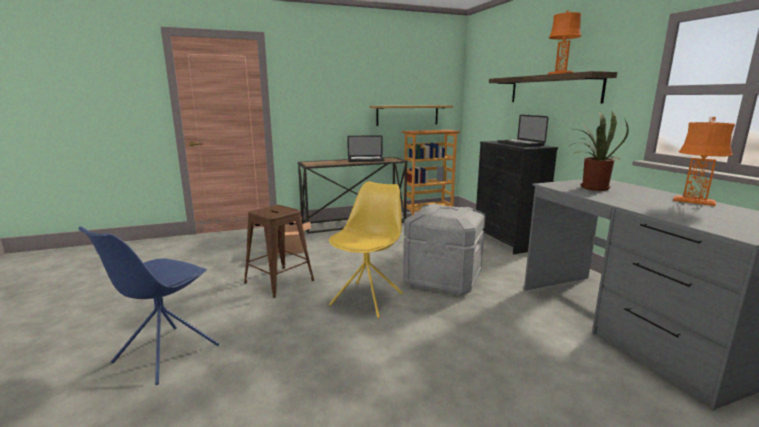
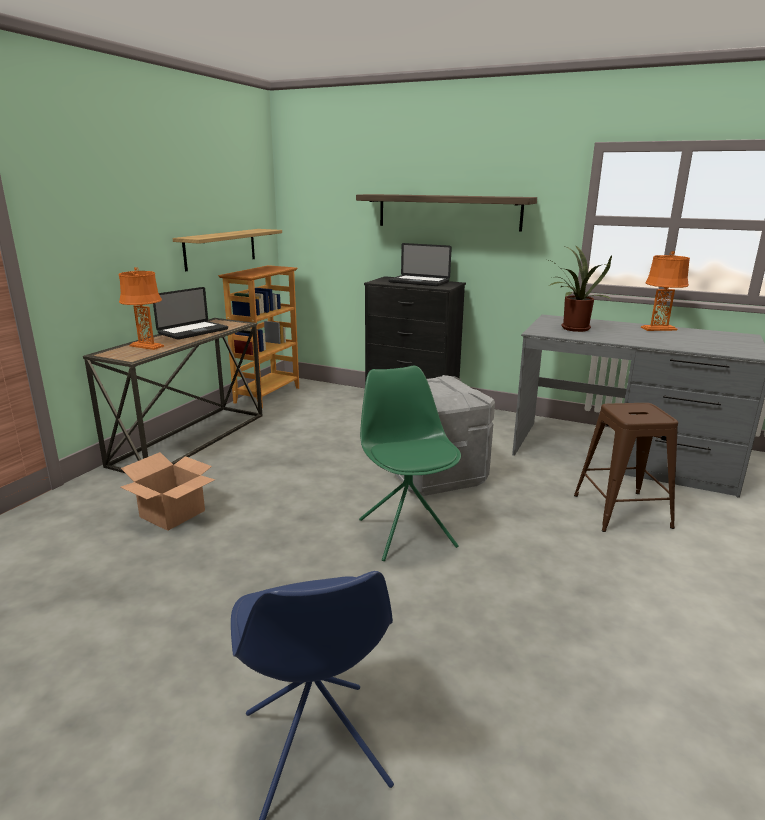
camera: 45 degrees left, 5 degrees up
(279, 281) = (258, 565): brown stool -> brown stool (621, 511)
(368, 299) = (406, 532): yellow chair -> green chair
(560, 74) = (474, 196): orange table lamp -> orange table lamp (146, 346)

